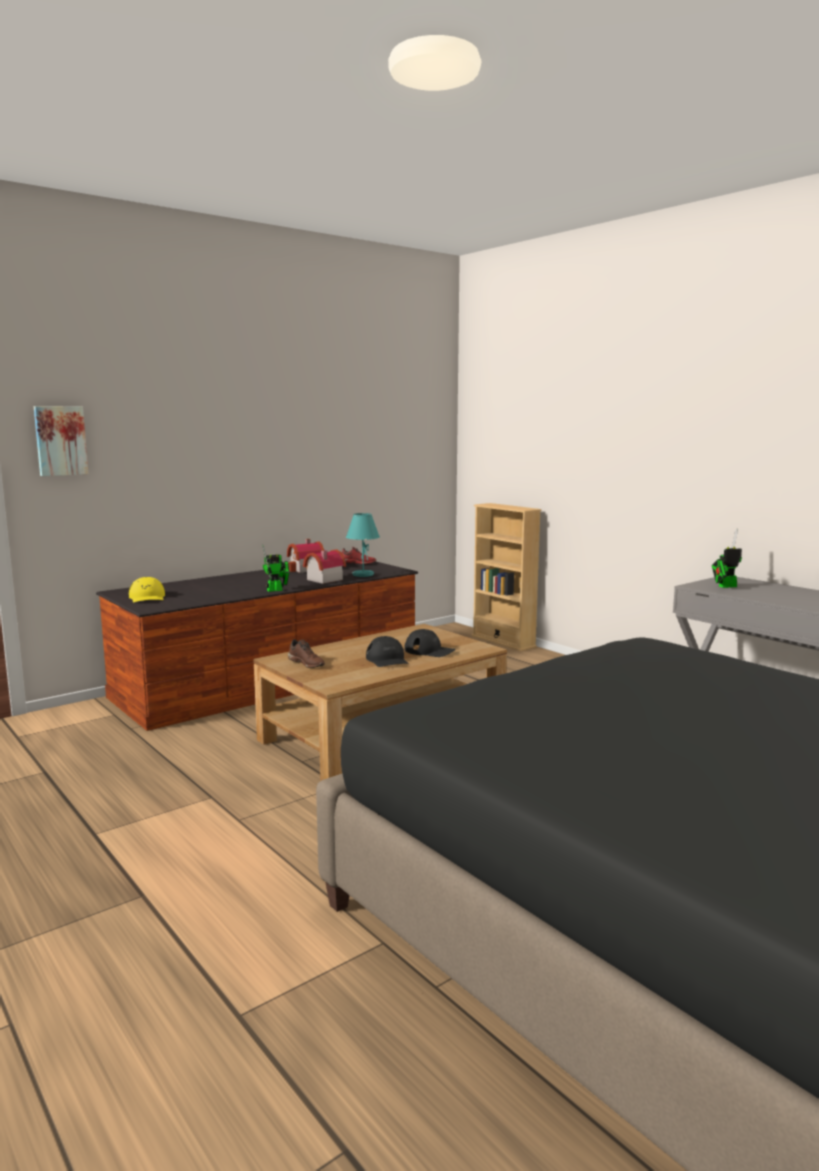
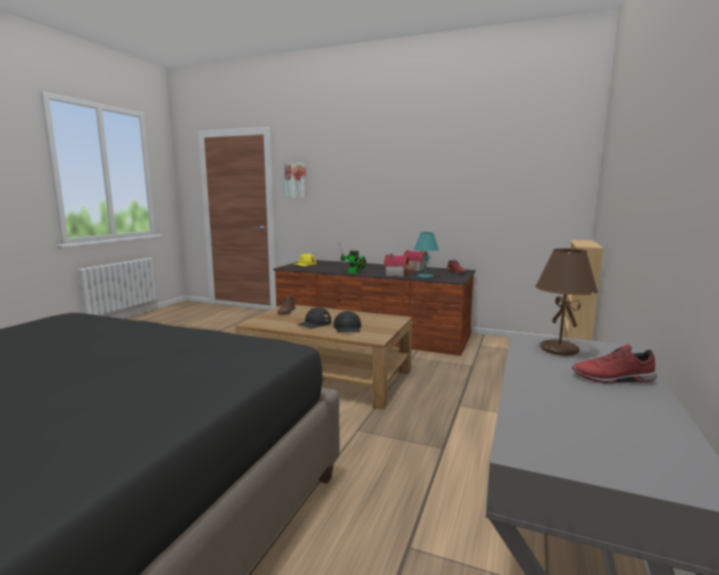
camera: 60 degrees right, 0 degrees up
(725, 586) = (558, 350): toy robot -> brown table lamp
(783, 590) = (613, 379): none -> red shoe

